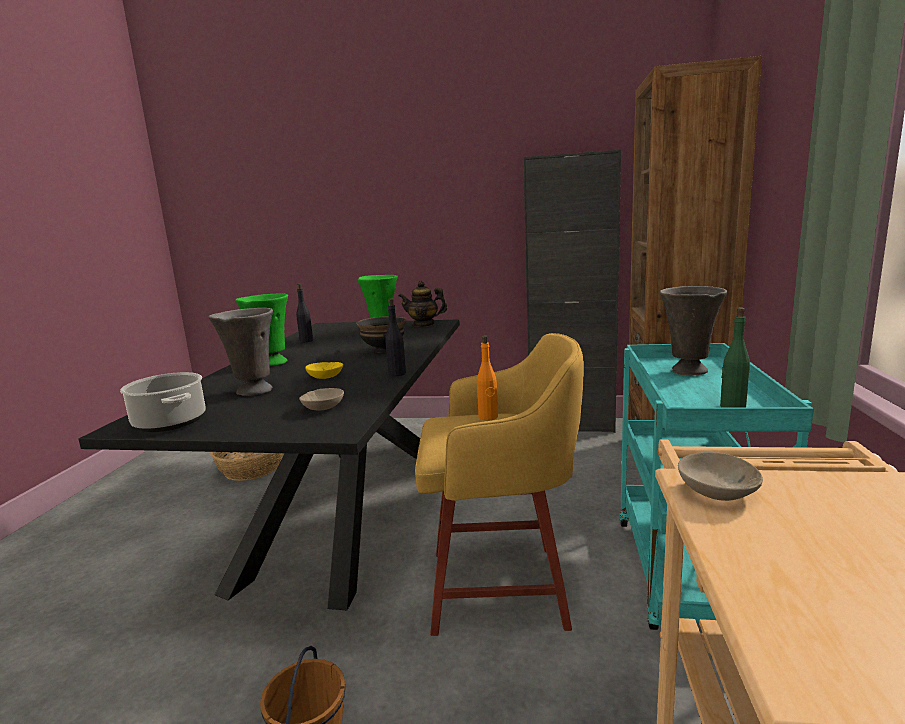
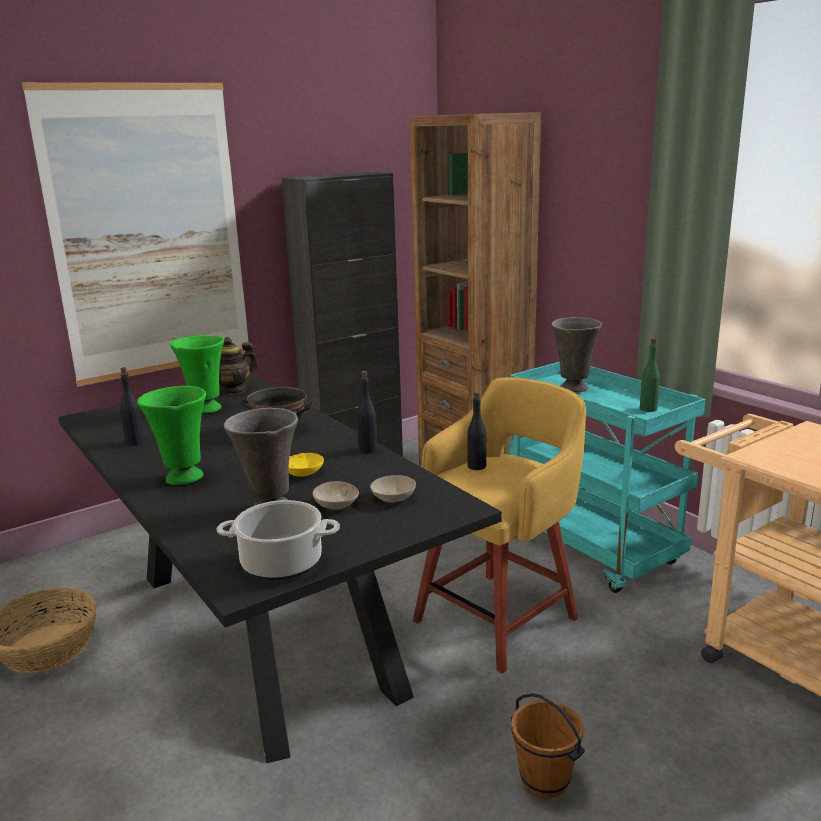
camera: 45 degrees left, 5 degrees up
(413, 204) = (149, 233): none -> picture
(488, 417) = (477, 466): orange bottle -> black bottle
(714, 491) = (766, 458): beige bowl -> beige bowl (334, 505)

